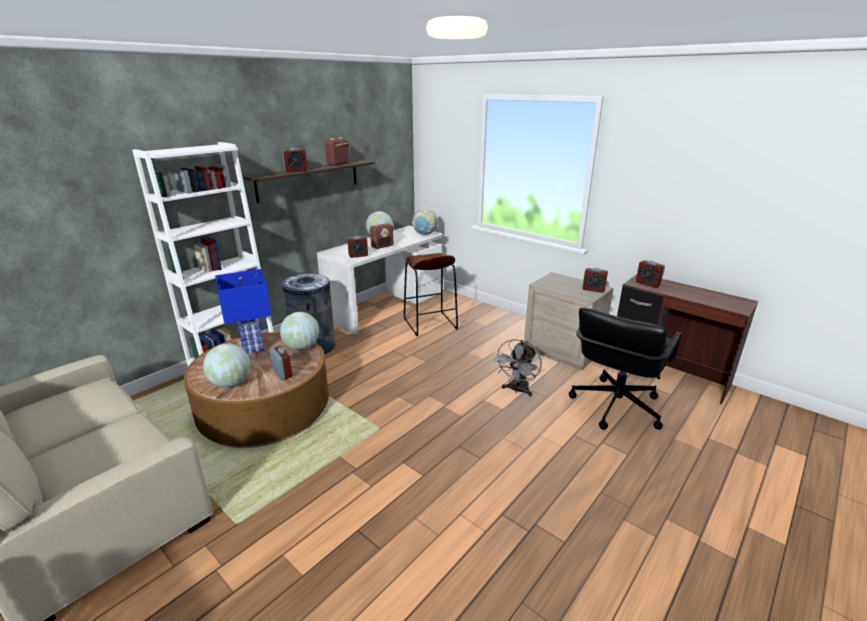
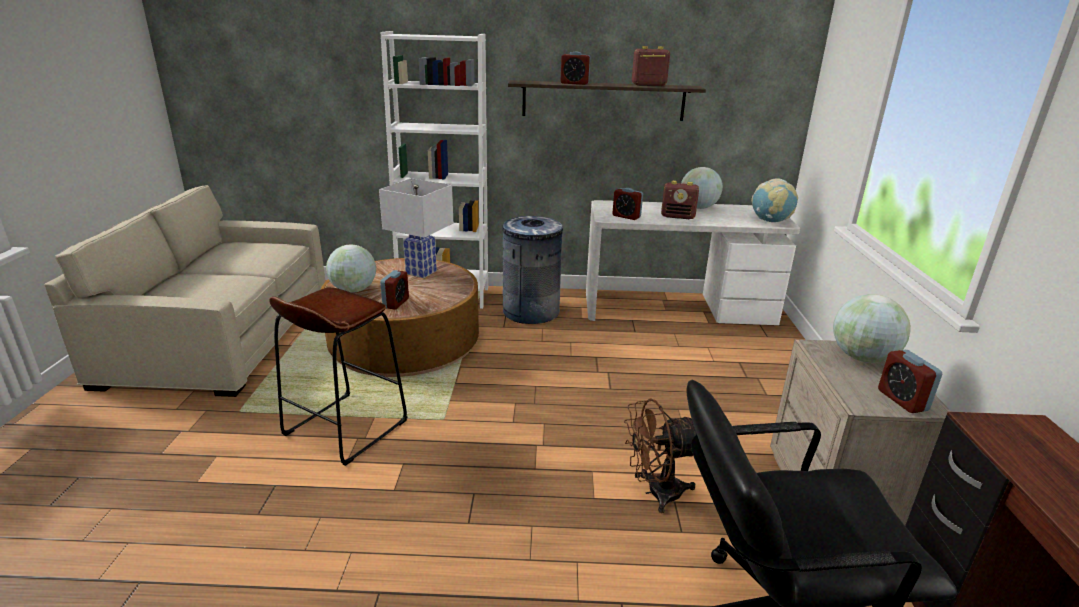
camera: 50 degrees right, 0 degrees up
(253, 348) = (421, 273): blue table lamp -> white table lamp
(302, 347) = (454, 290): globe -> globe (862, 358)
(430, 323) = (693, 352): brown stool -> brown stool (345, 428)
(517, 390) = (655, 492): grey fan -> brown fan
(648, 284) = (1016, 440): alarm clock -> none

